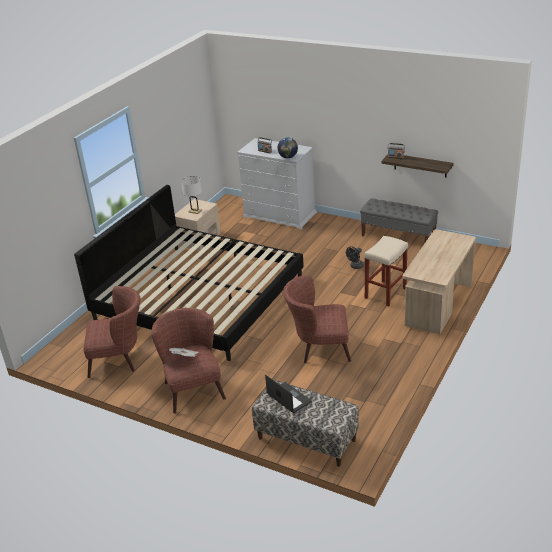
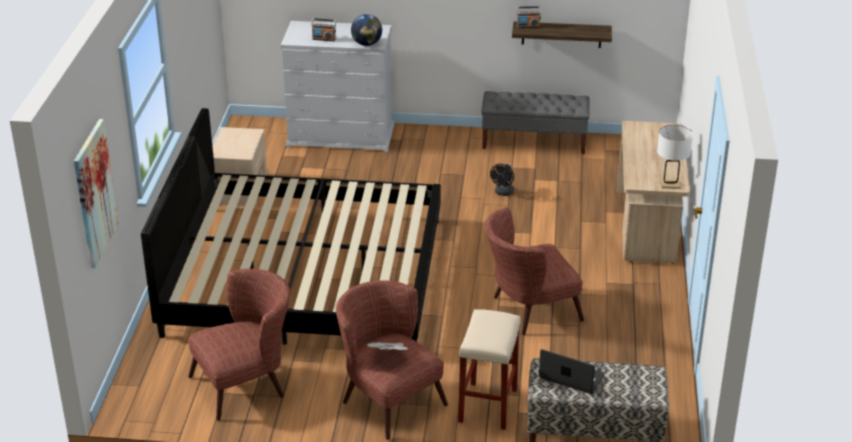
camera: 25 degrees left, 0 degrees up
(34, 224) = (94, 193): none -> picture
(195, 211) = (238, 145): white table lamp -> white table lamp (670, 184)
(385, 293) = (568, 222): beige stool -> beige stool (487, 405)

